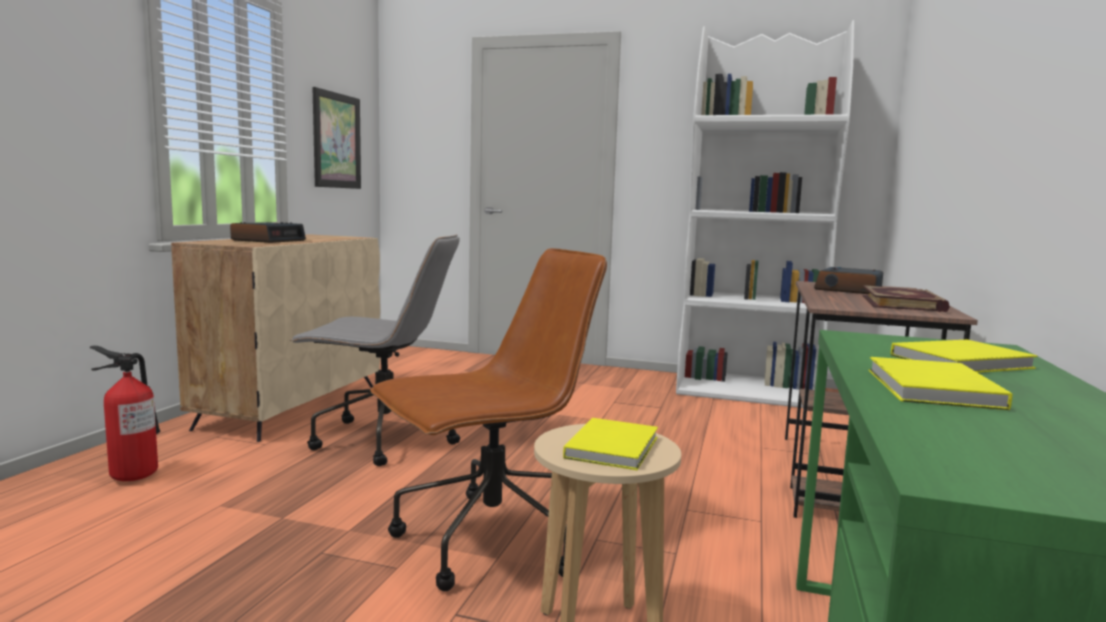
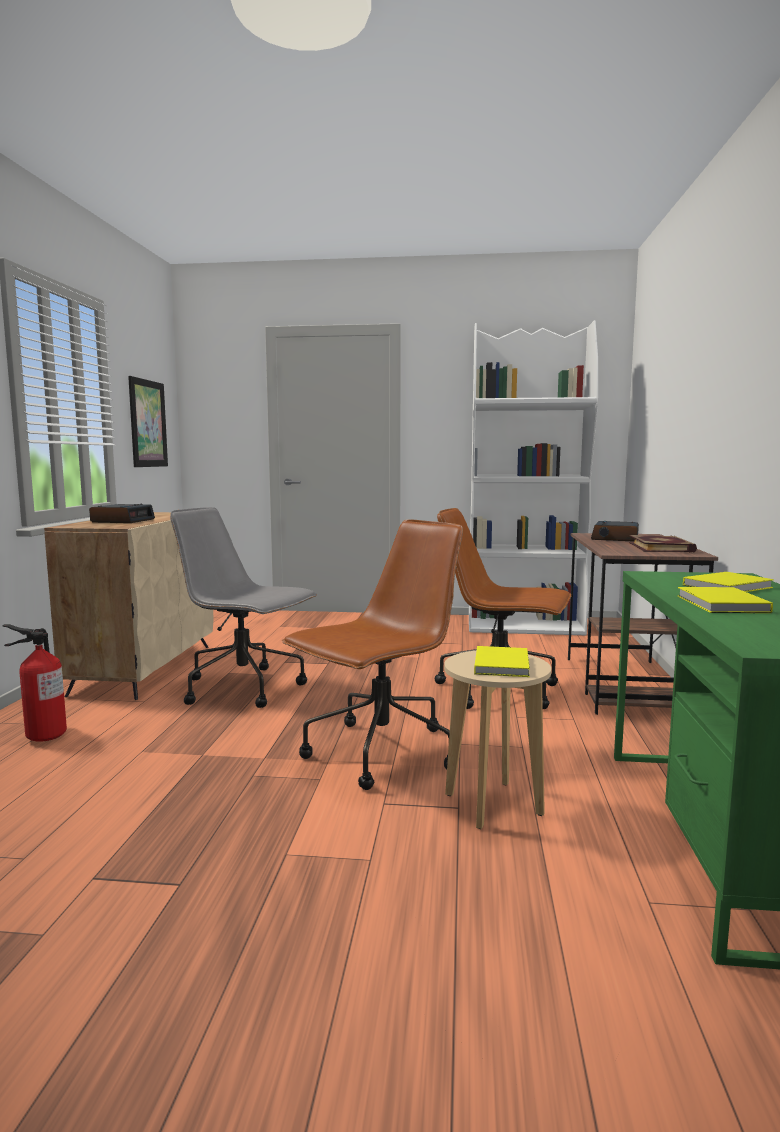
camera: 10 degrees left, 0 degrees up
(382, 439) = (245, 688): grey office chair -> grey office chair turned 150 degrees counterclockwise
(681, 472) = (500, 690): none -> brown office chair

